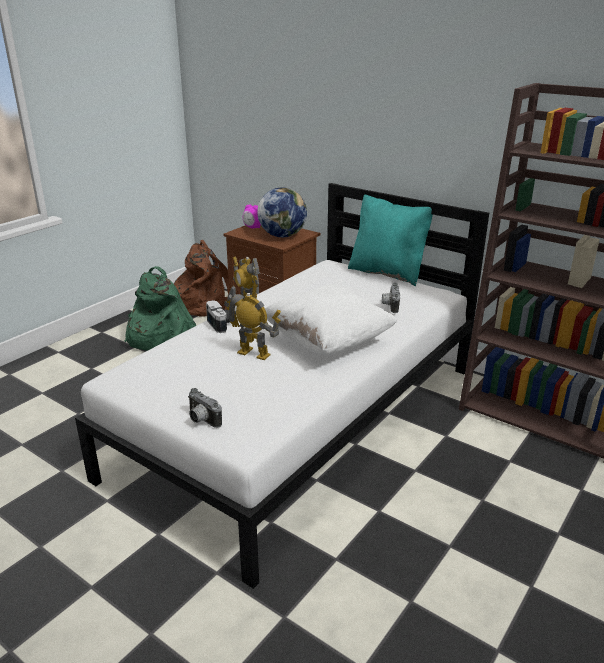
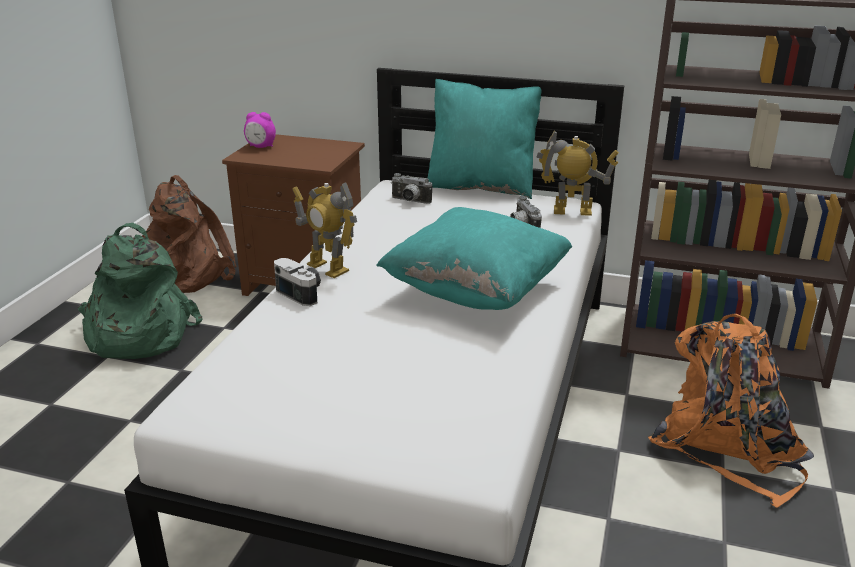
camera: 20 degrees left, 0 degrees up
(201, 420) = (383, 445): camera -> camera (409, 201)
(253, 353) = (384, 327): toy robot -> toy robot (572, 211)
(282, 235) = (314, 153): globe -> none
(327, 341) = (476, 291): white pillow -> turquoise pillow
(496, 487) = (728, 448): none -> orange backpack

